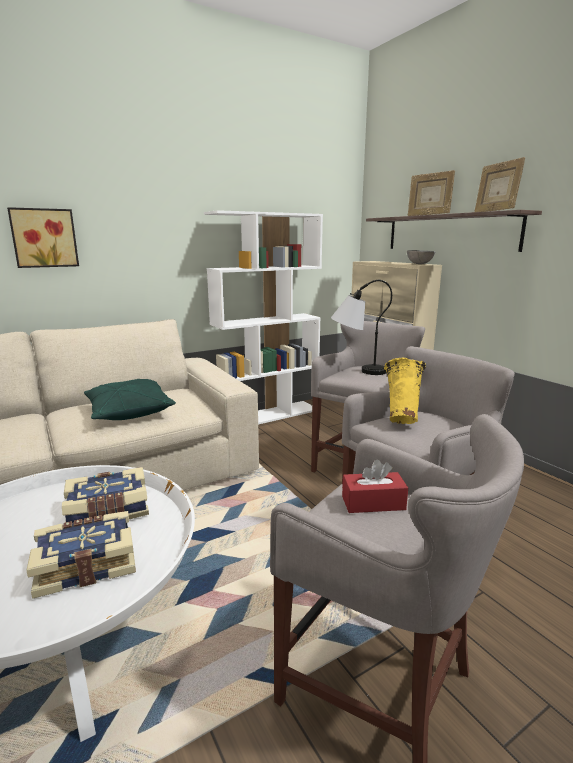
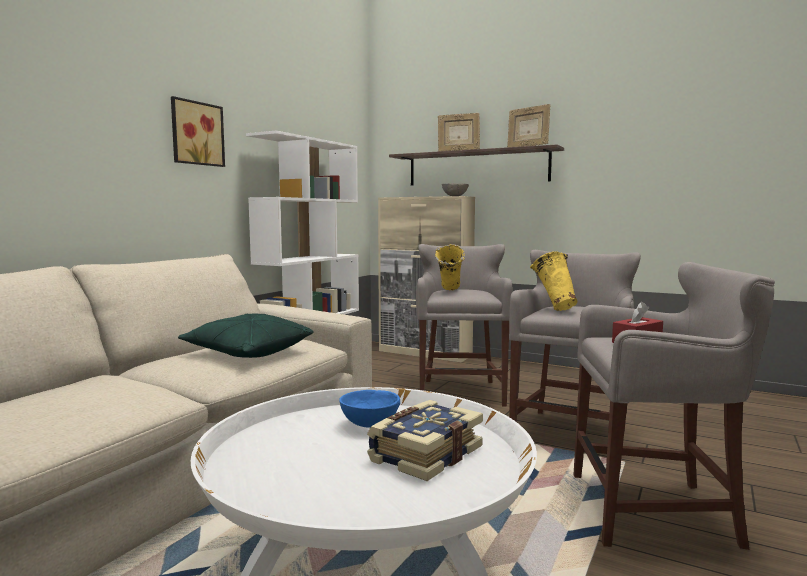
camera: 30 degrees left, 10 degrees down
(44, 238) = (77, 145): picture -> picture (196, 133)
(108, 512) = (369, 424): book -> blue bowl
(356, 371) = (450, 291): table lamp -> yellow vase

